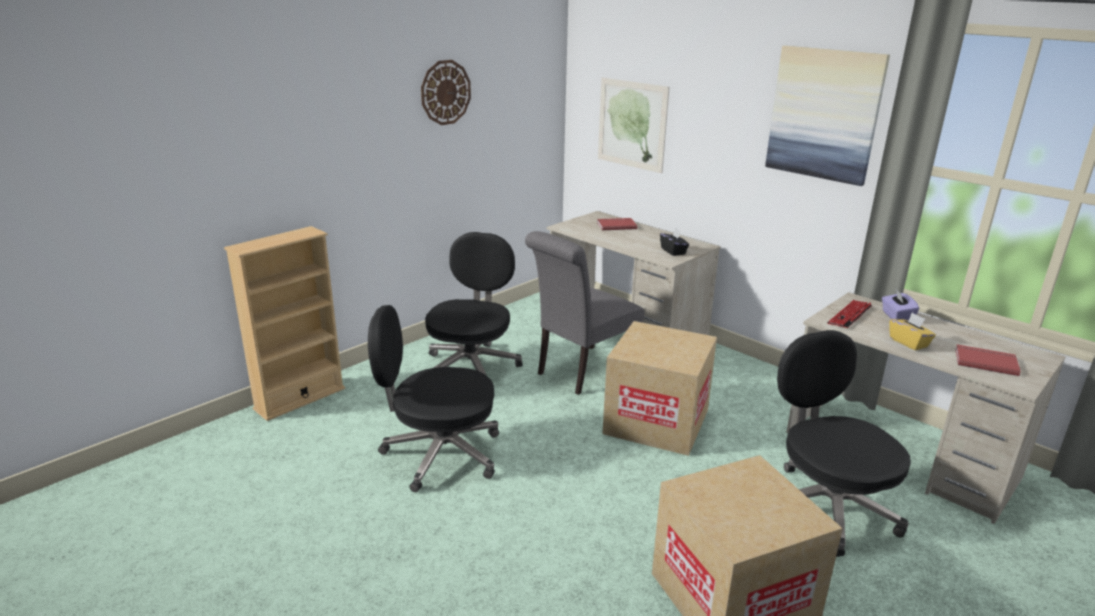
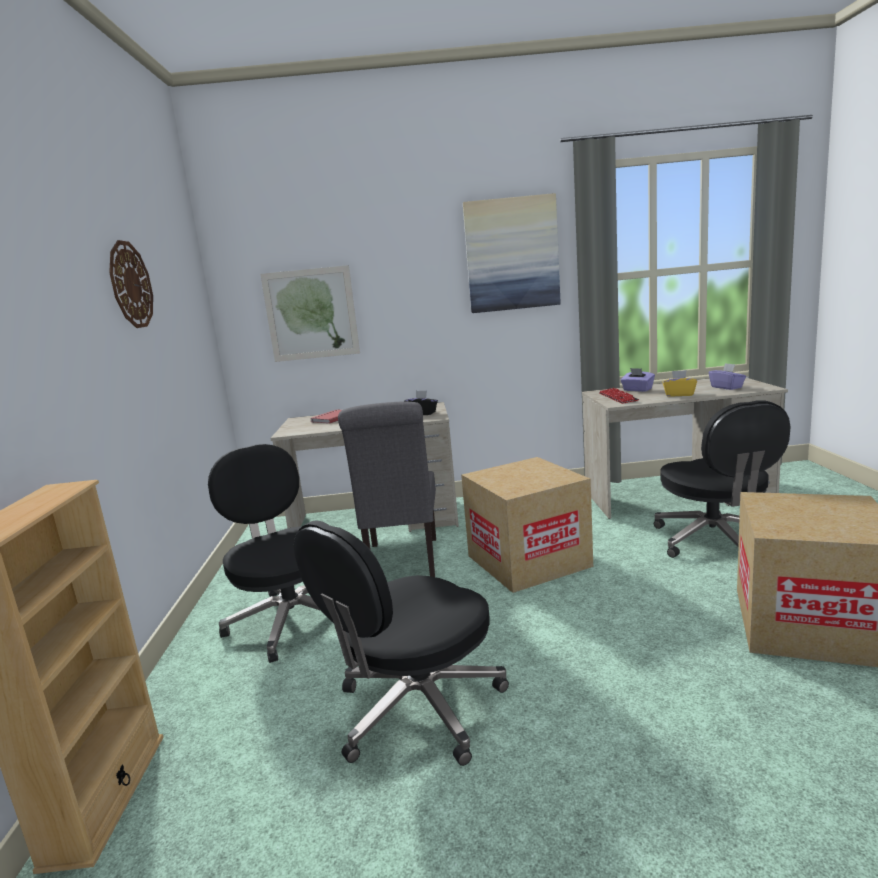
camera: 45 degrees left, 10 degrees down
(826, 507) = (715, 541): black office chair -> black office chair turned 120 degrees counterclockwise
(985, 361) = (726, 387): red book -> purple tissue box

